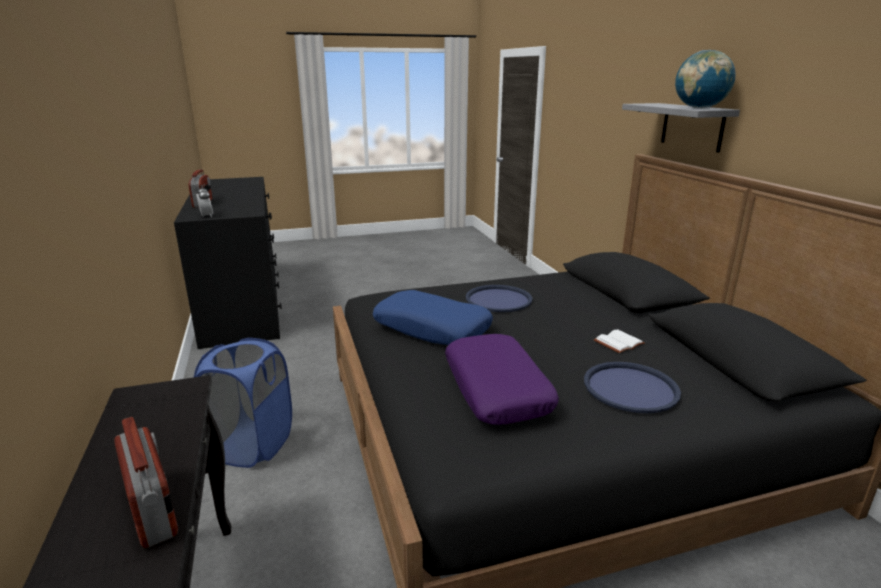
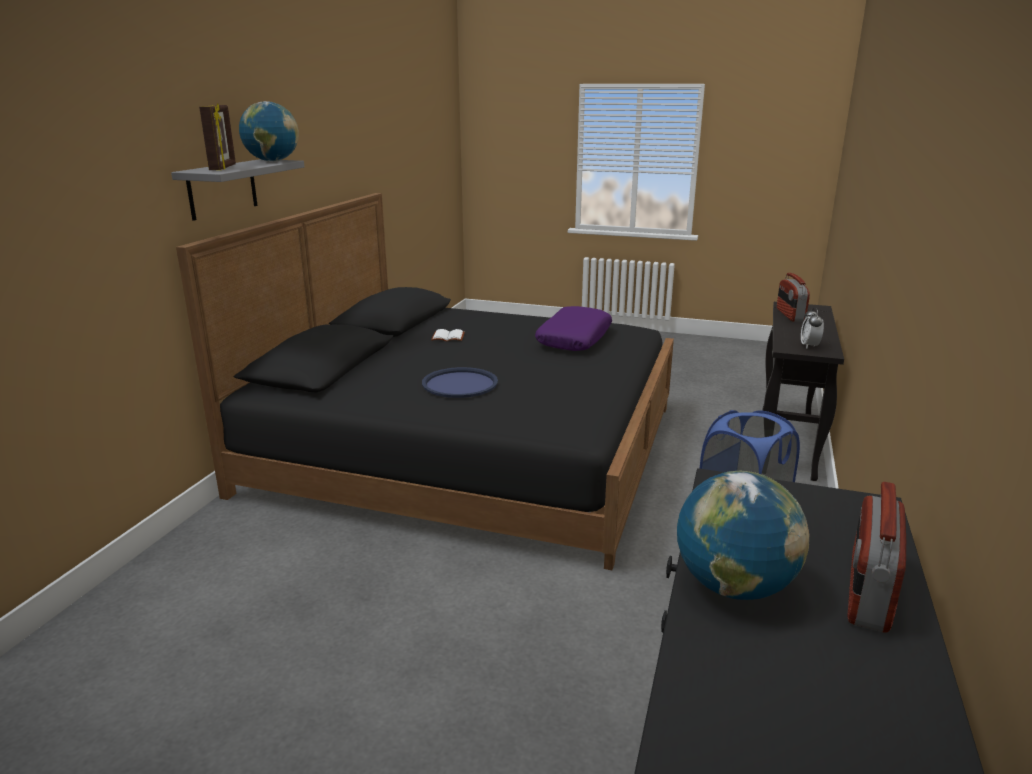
camera: 145 degrees left, 0 degrees up
(206, 216) = (830, 501): alarm clock -> alarm clock (809, 346)
(245, 199) = (734, 587): none -> globe
(432, 328) = (562, 378): blue pillow -> none
(630, 388) = (498, 322): blue tray -> none
(662, 104) = (223, 168): none -> picture frame

